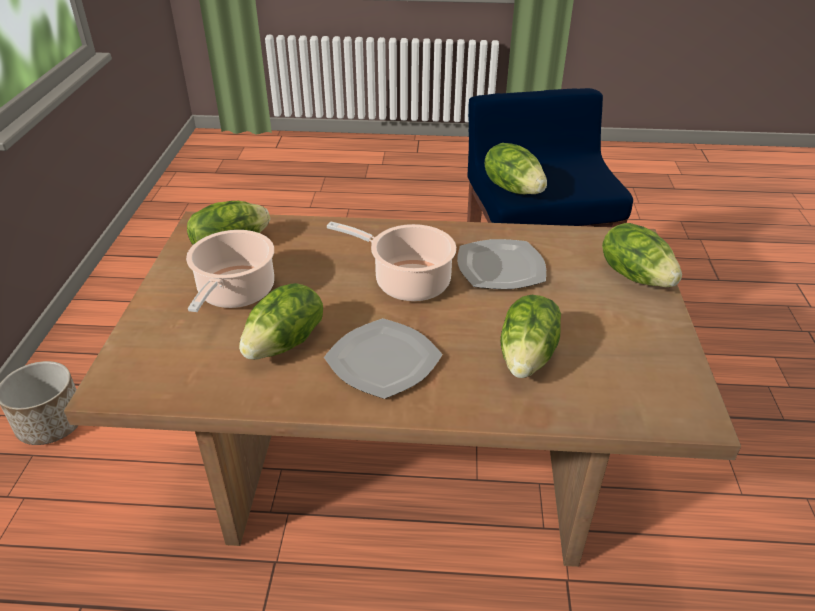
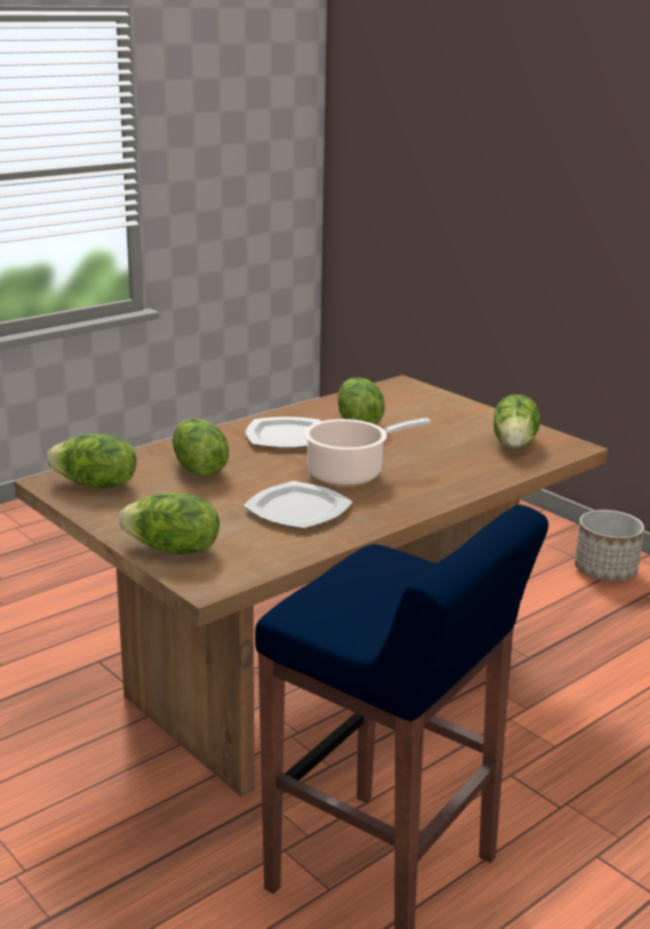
camera: 135 degrees right, 15 degrees down
(235, 293) = (442, 427): cooking pot -> none
(513, 188) = (393, 563): lettuce -> lettuce (95, 485)

